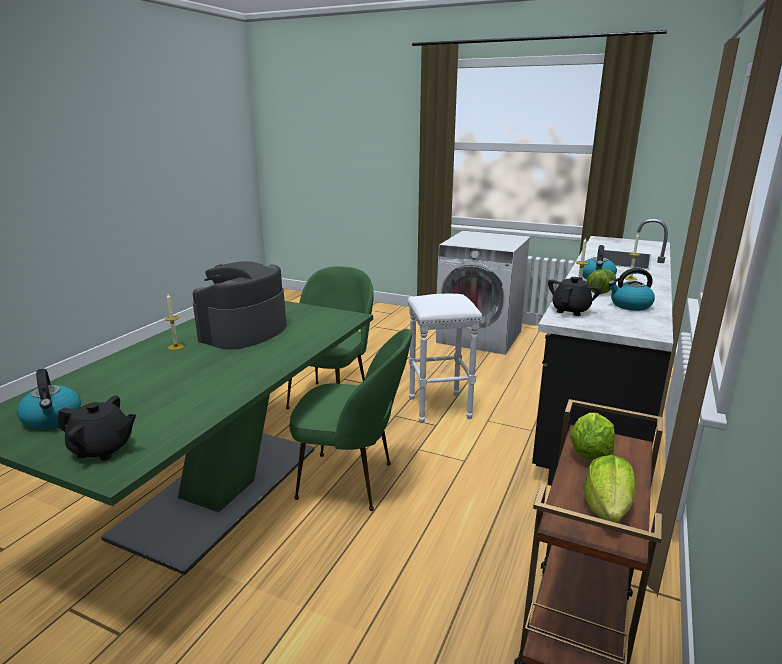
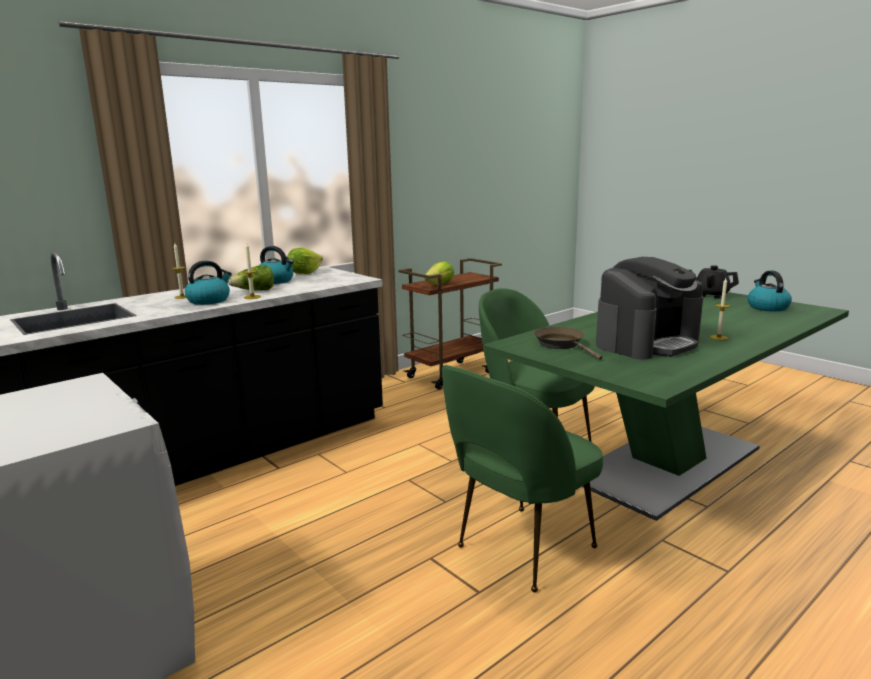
camera: 155 degrees left, 5 degrees down
(312, 321) = (562, 345): none -> brown frying pan
(438, 407) = (380, 500): white stool -> none
(571, 310) = (333, 282): black teapot -> none
(607, 508) = (462, 277): lettuce -> lettuce (304, 273)

